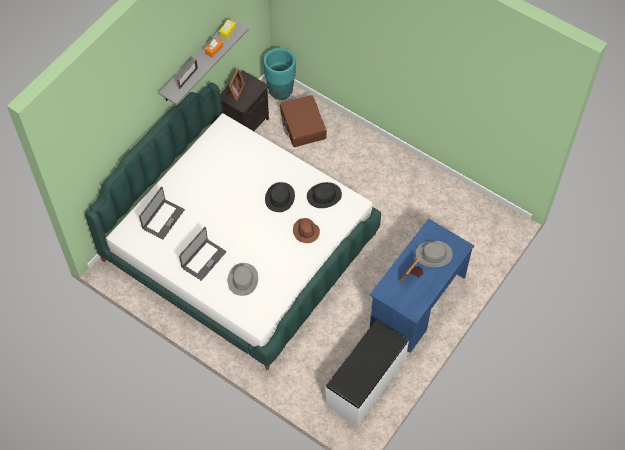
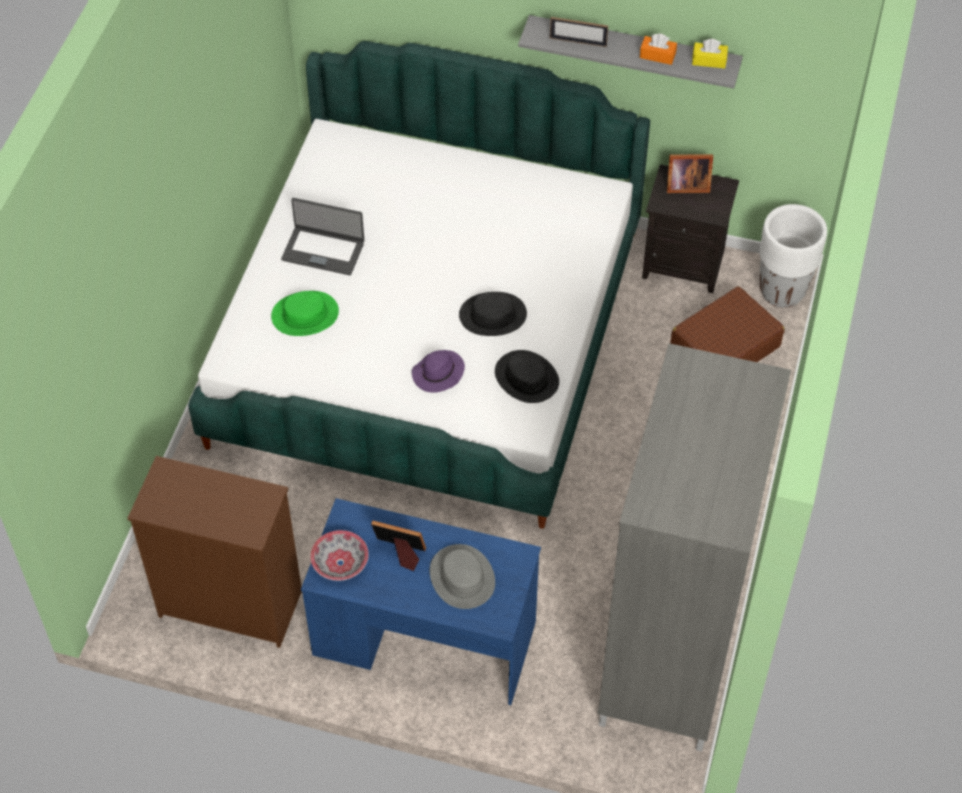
camera: 70 degrees right, 5 degrees down
(163, 219) = (379, 174): laptop -> none
(243, 279) = (305, 315): grey hat -> green hat
(280, 91) = (782, 291): turquoise planter -> white planter
(306, 232) = (438, 374): brown hat -> purple hat
(366, 382) = (229, 602): white bench -> brown dresser
(407, 302) = (339, 563): none -> bowl
(461, 207) = (670, 657): none -> grey wardrobe

